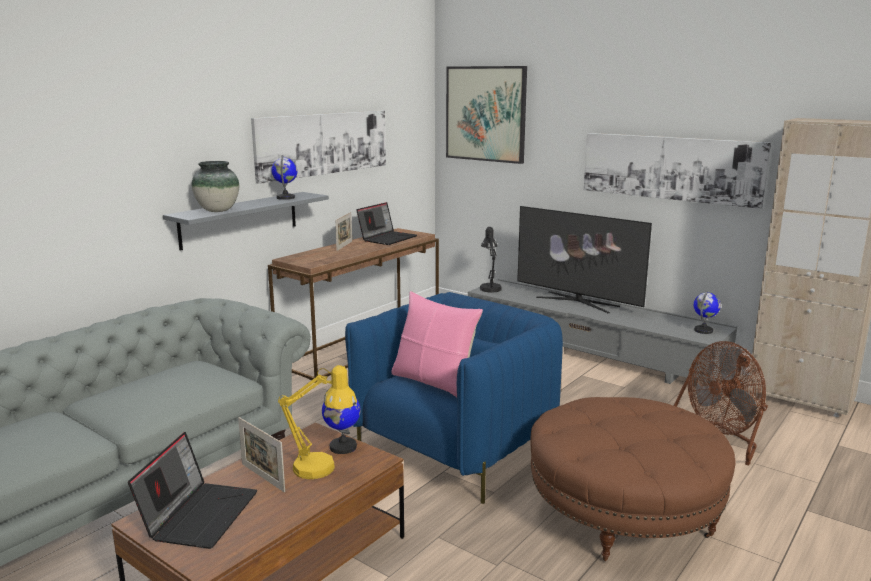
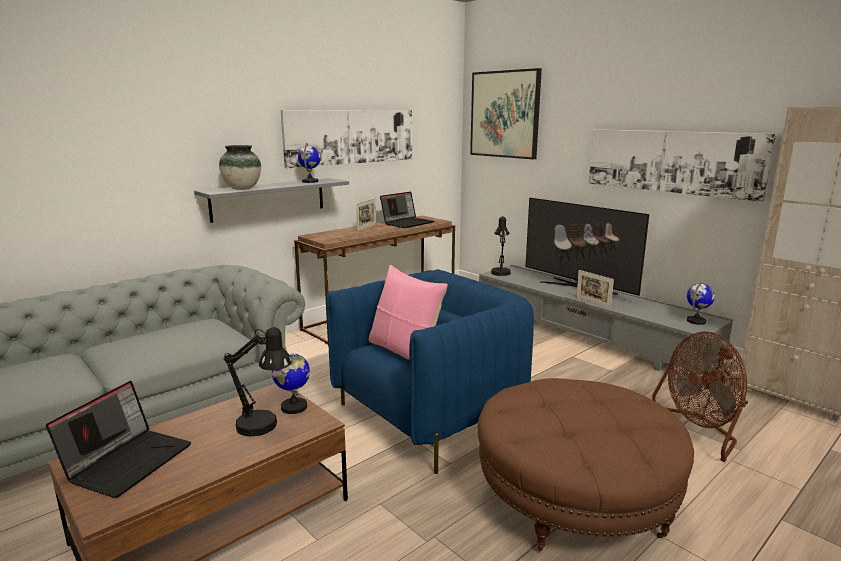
camera: 10 degrees right, 0 degrees up
(263, 477) = (205, 430): picture frame -> picture frame (593, 302)
(322, 469) = (264, 427): yellow table lamp -> black table lamp

